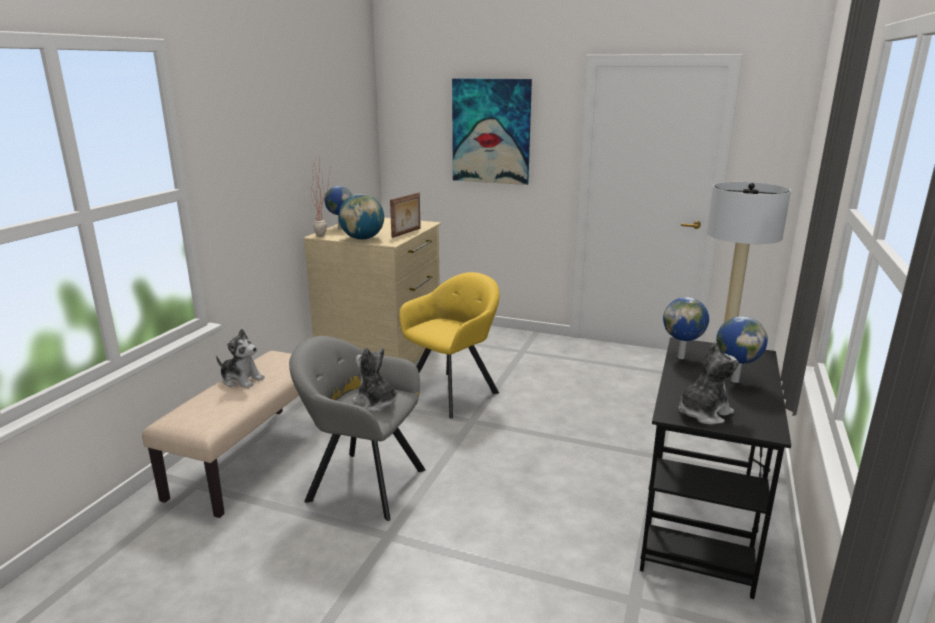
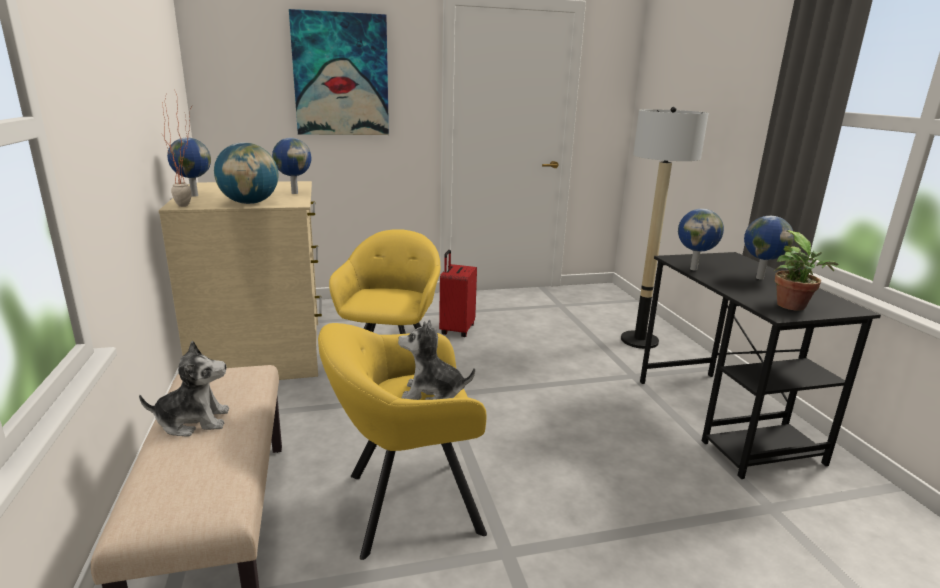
camera: 35 degrees left, 0 degrees up
(362, 482) = (405, 504): grey armchair -> yellow armchair
(407, 233) = (294, 193): picture frame -> globe
(543, 373) = (456, 330): none -> red suitcase
(703, 413) = (793, 307): plush toy -> potted plant

